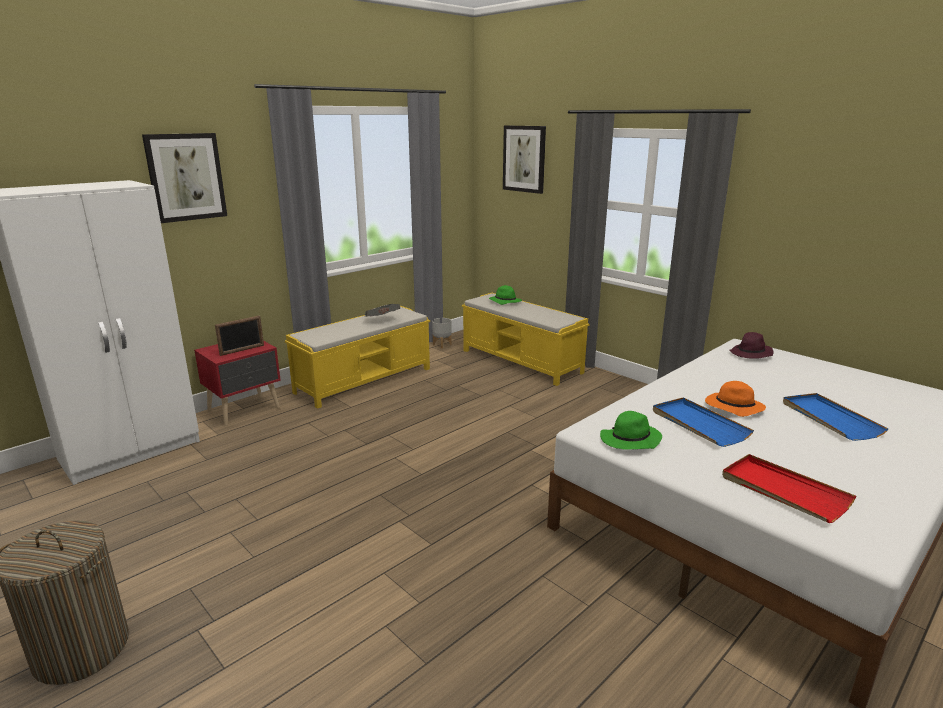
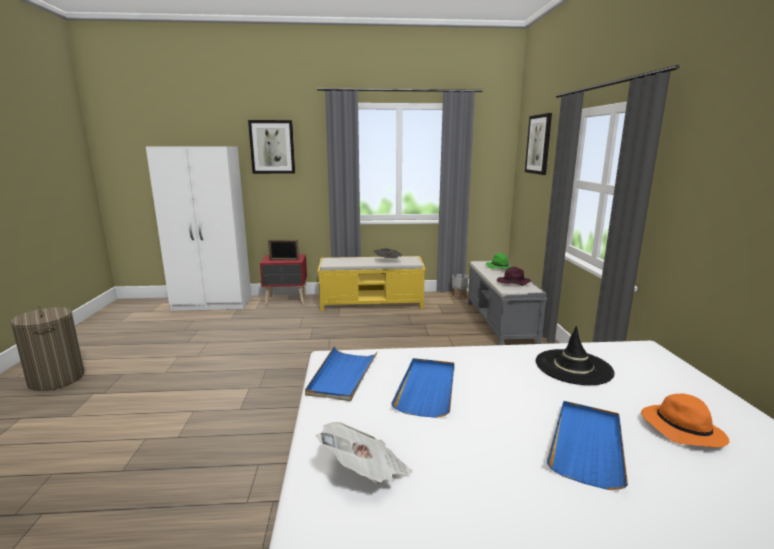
camera: 40 degrees right, 5 degrees down
(522, 362) = (500, 322): yellow bench -> grey bench
(629, 441) = (342, 375): green hat -> blue tray
(733, 407) = (495, 390): orange hat -> orange hat (680, 429)
(736, 373) = (573, 367): none -> black hat
(751, 354) = (636, 358): purple hat -> purple hat (513, 283)
(783, 491) = (365, 472): red tray -> newspaper

